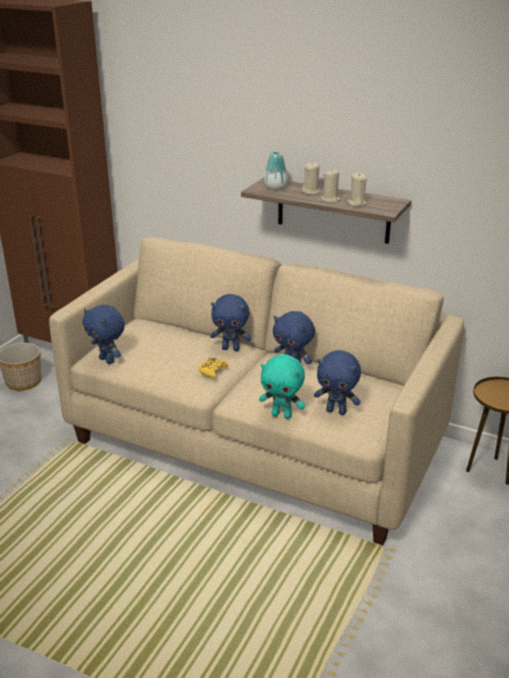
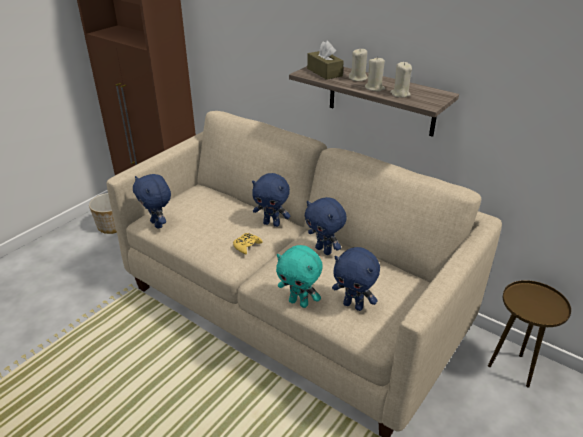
camera: 10 degrees right, 5 degrees up
(275, 188) = (324, 72): vase -> brown tissue box

